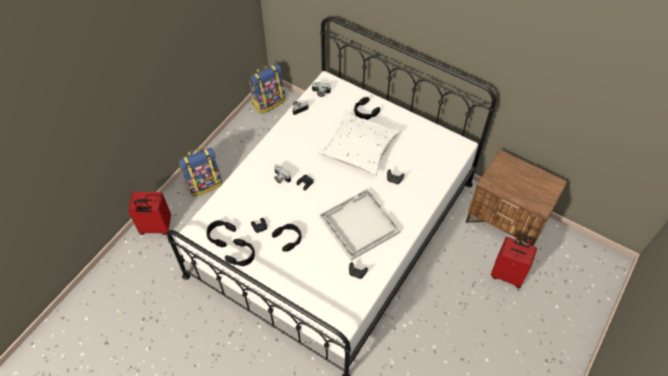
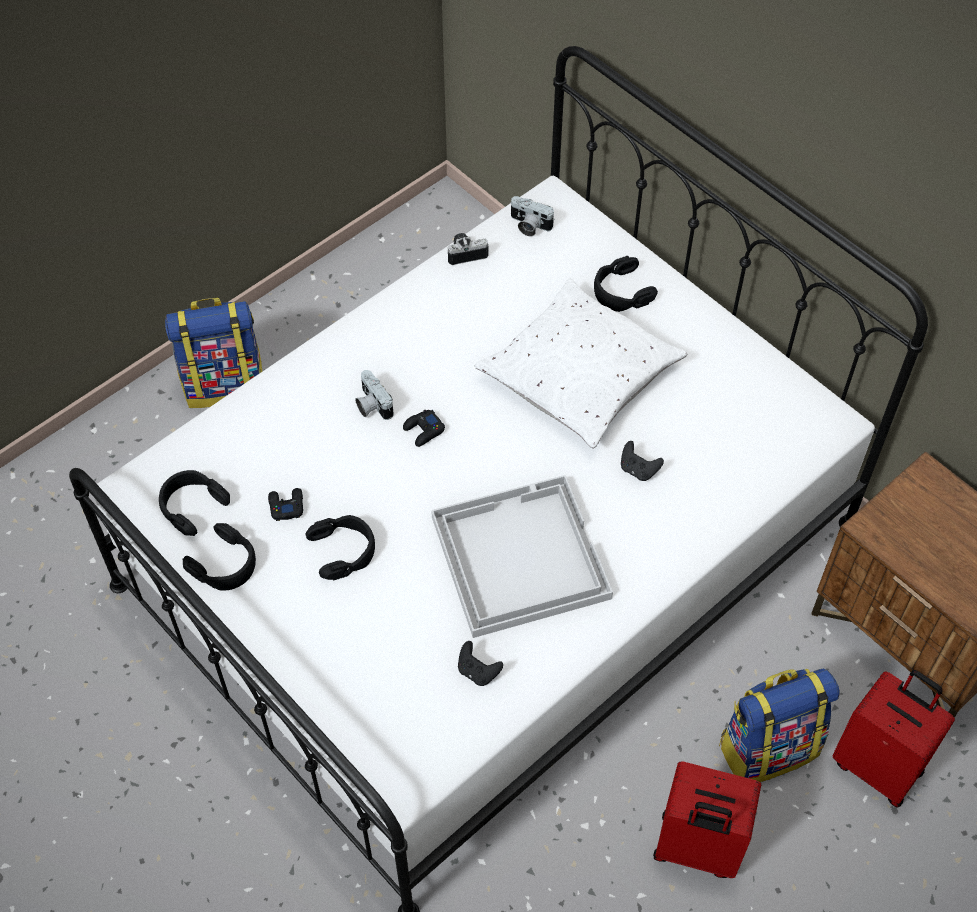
camera: 15 degrees right, 0 degrees up
(155, 227) = (87, 459): red suitcase -> red suitcase (696, 849)
(268, 102) = (428, 227): backpack -> backpack (768, 747)

